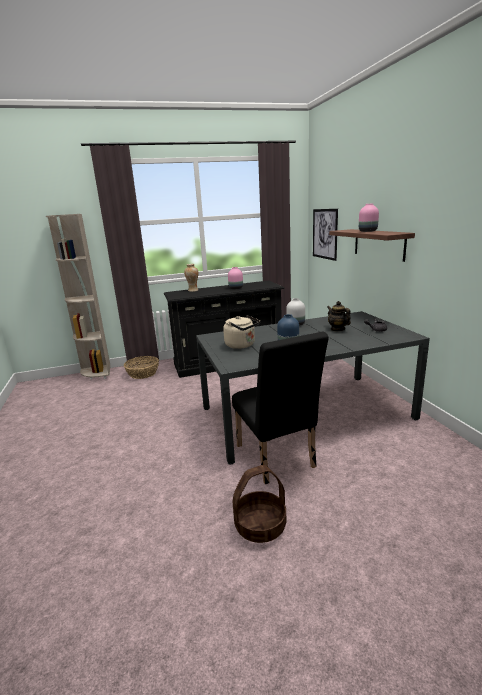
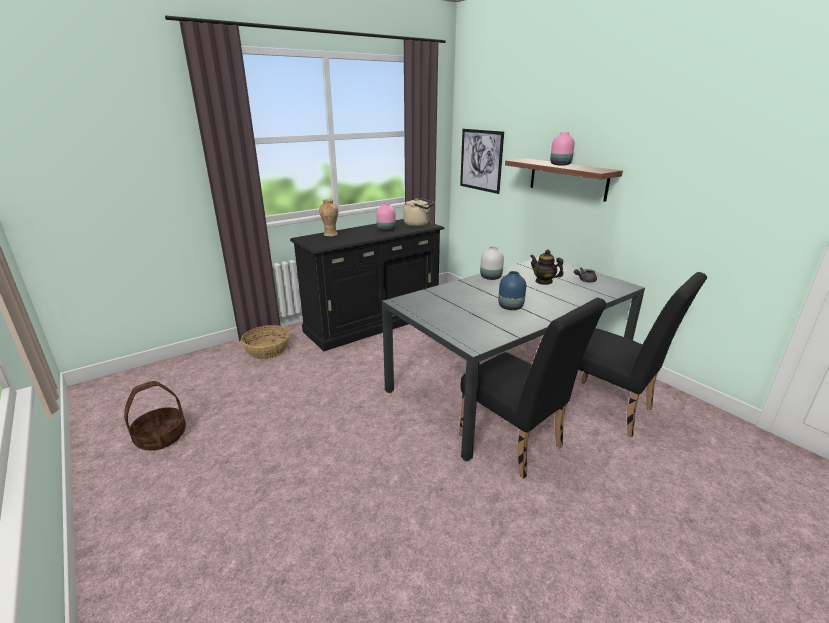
camera: 20 degrees left, 5 degrees up
(97, 375) = (198, 360): beige bookcase -> none
(242, 345) = (457, 312): beige kettle -> beige kettle (418, 224)
(260, 525) = (551, 531): basket -> basket (161, 437)
(383, 447) = (612, 410): none -> black chair

